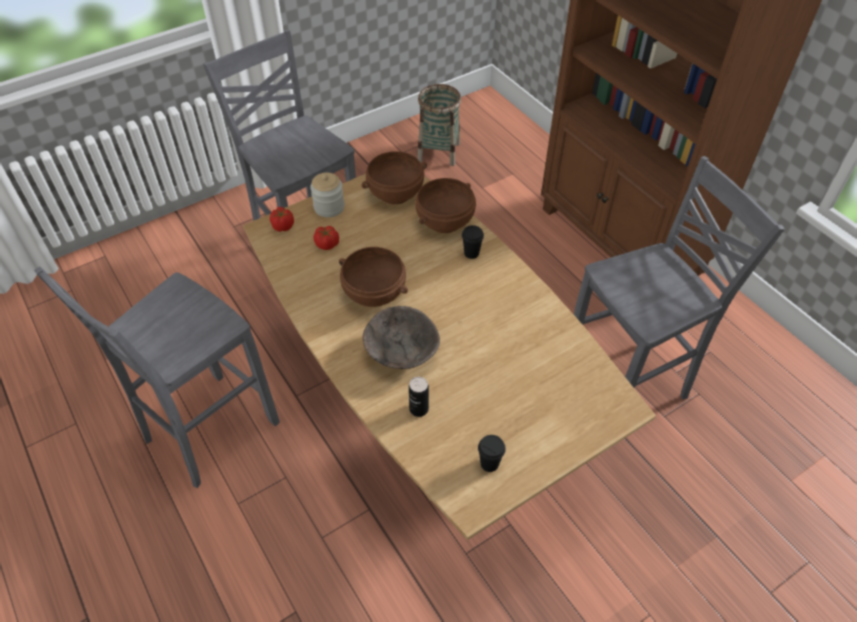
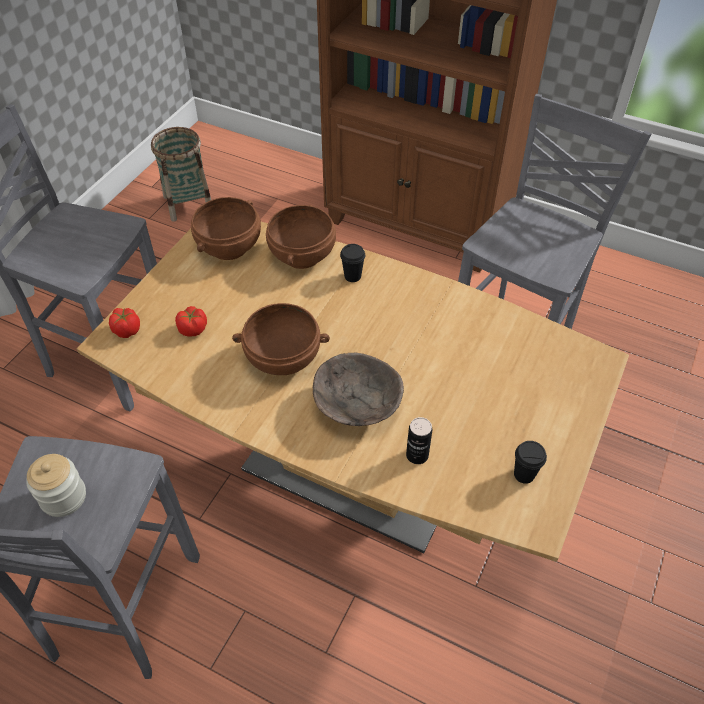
camera: 30 degrees left, 0 degrees up
(329, 207) = (166, 289): jar -> jar (63, 497)

